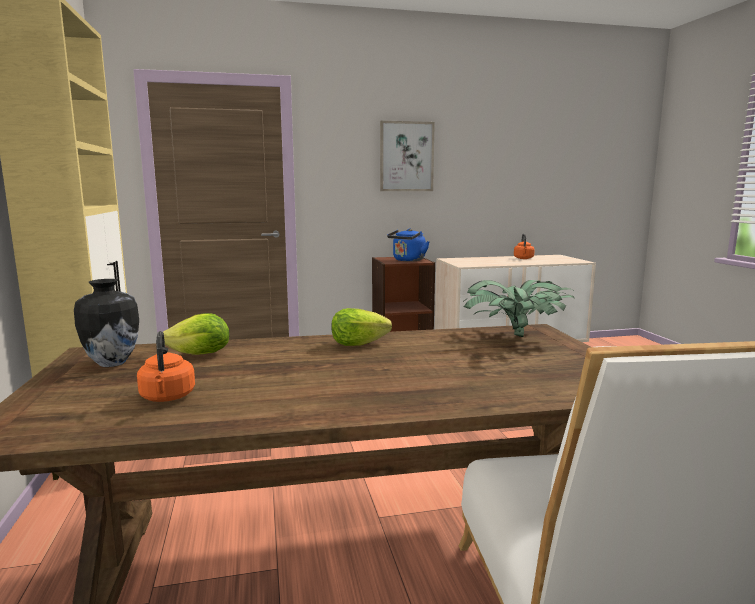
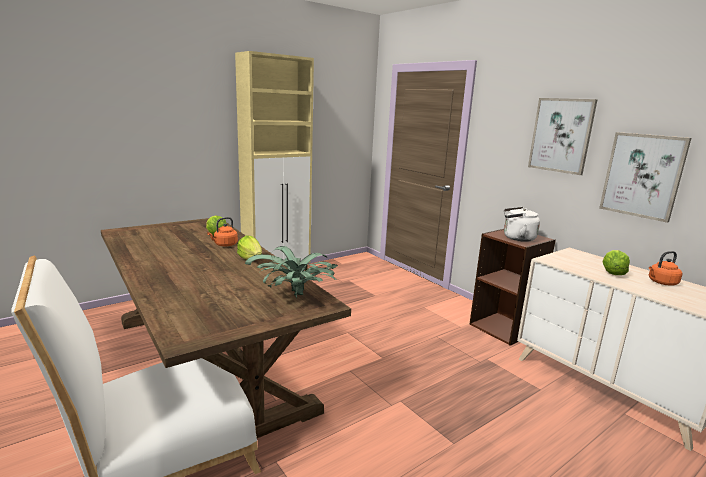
camera: 65 degrees right, 5 degrees up
(111, 363) = (198, 226): vase -> none
(167, 397) = (155, 241): orange kettle -> orange kettle (224, 245)
(408, 260) = (516, 238): blue kettle -> white kettle
(477, 184) = (642, 175): none -> picture
(502, 261) = (612, 273): none -> lettuce

